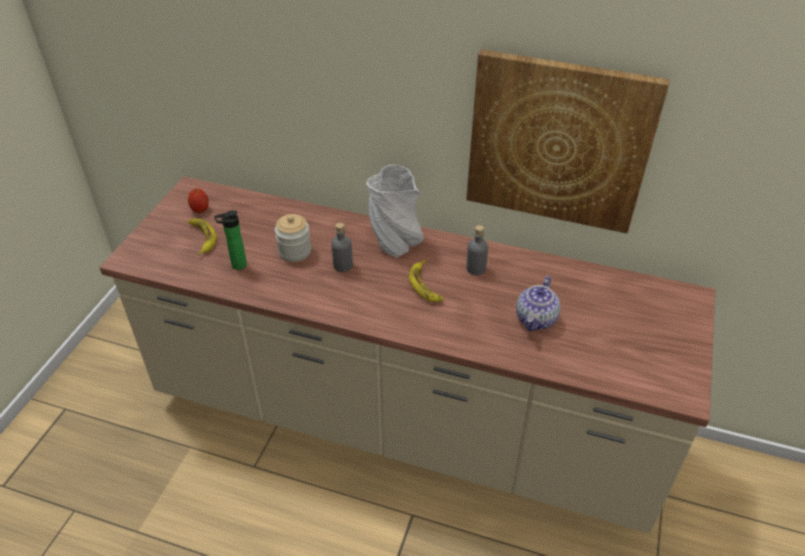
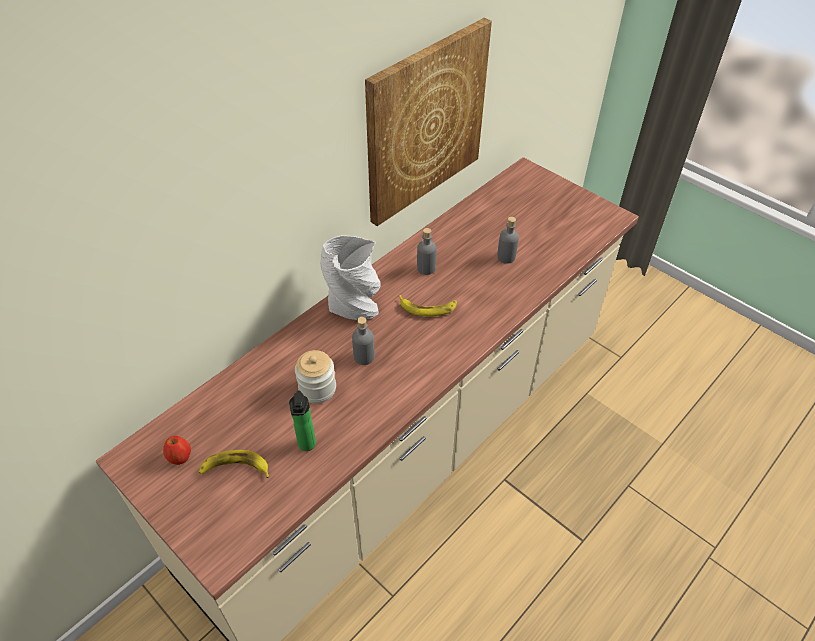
camera: 65 degrees left, 5 degrees up
(536, 319) = (506, 257): teapot -> grey bottle

